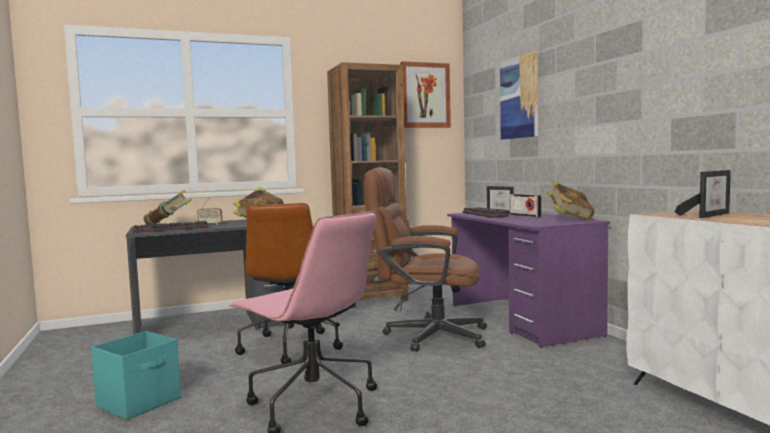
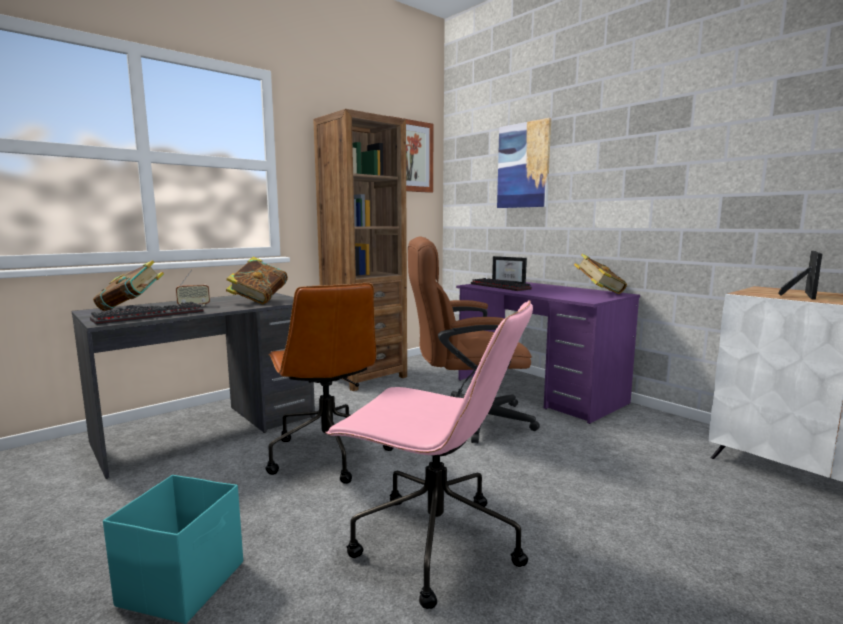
camera: 20 degrees left, 5 degrees up
(525, 215) = (543, 288): radio -> none

